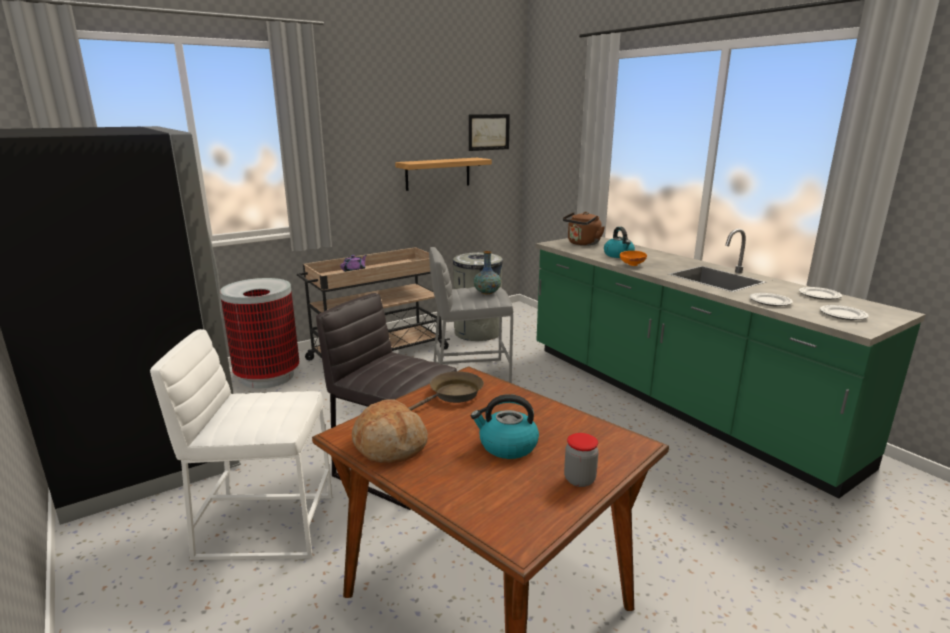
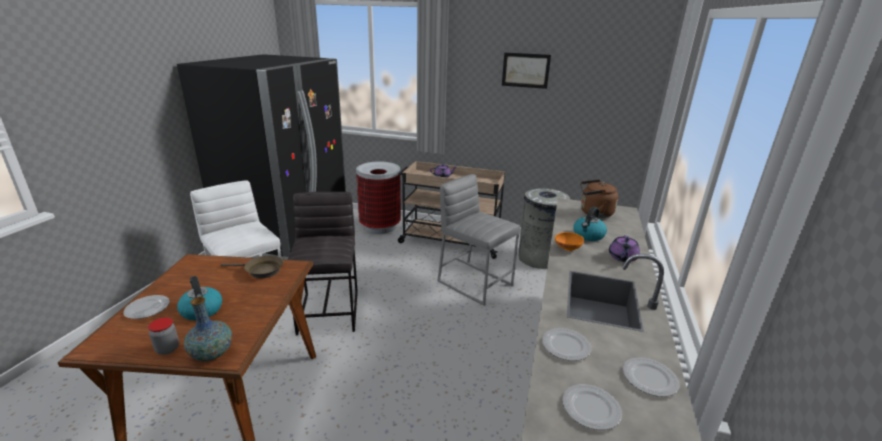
camera: 50 degrees right, 5 degrees up
(390, 445) = (184, 276): bread -> none
(438, 173) = (551, 115): shelf -> none
(453, 484) = (147, 308): none -> plate
(487, 292) = (488, 224): vase -> vase (212, 353)
(489, 132) = (615, 83): picture -> picture (525, 70)
(665, 258) = (622, 257): none -> purple teapot

